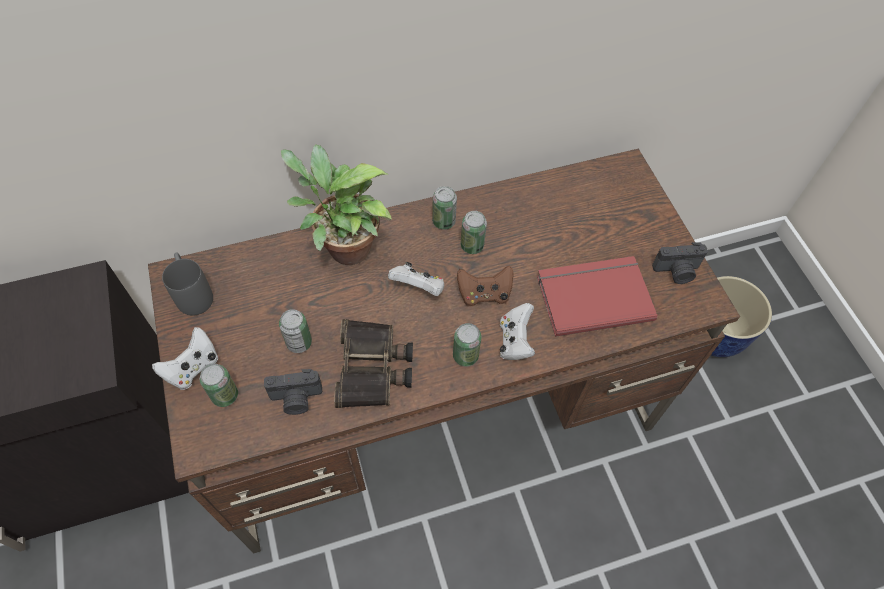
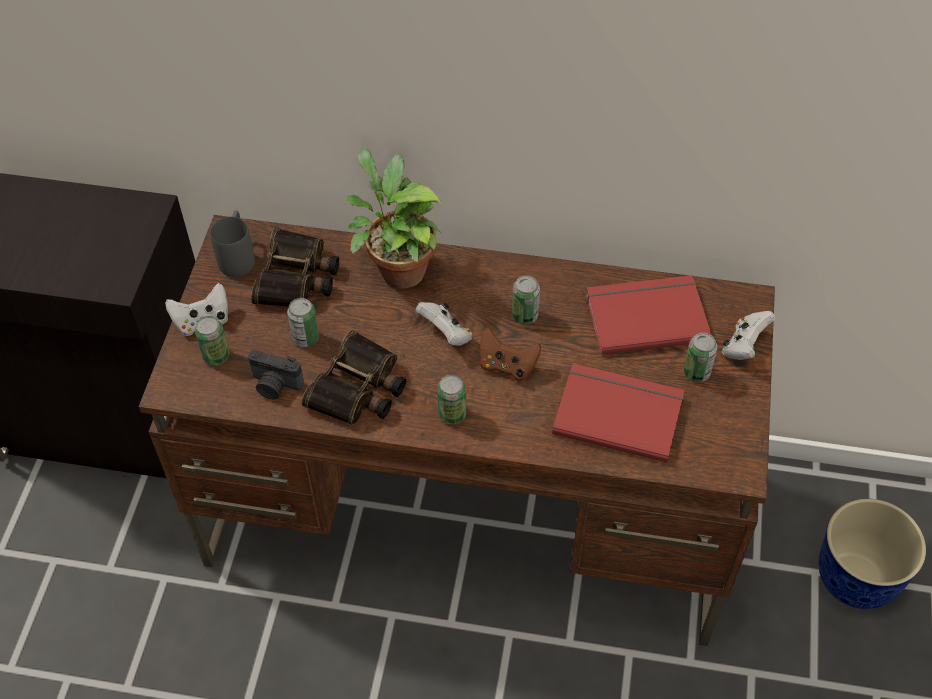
camera: 30 degrees right, 5 degrees down
(260, 291) = (297, 278): none -> binoculars
(443, 221) = (511, 281): can -> can (696, 372)
(514, 341) = (509, 421): white game controller -> white game controller (743, 346)
(563, 208) = (645, 315): none -> red book
(677, 272) = (726, 426): camera -> none

